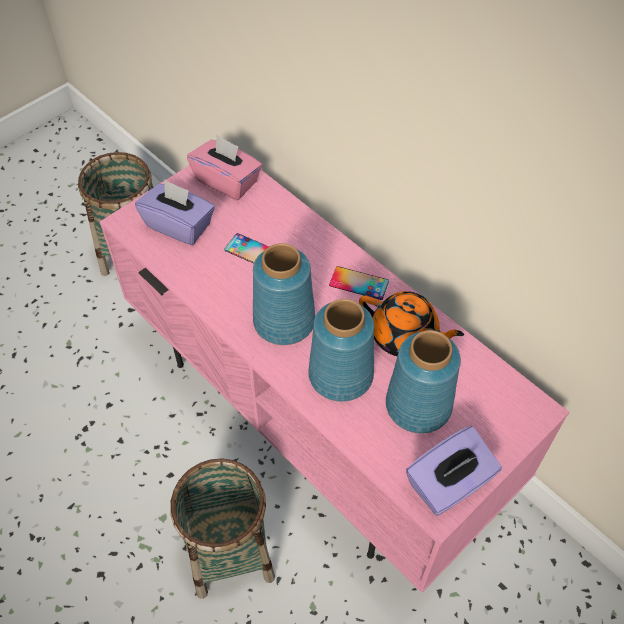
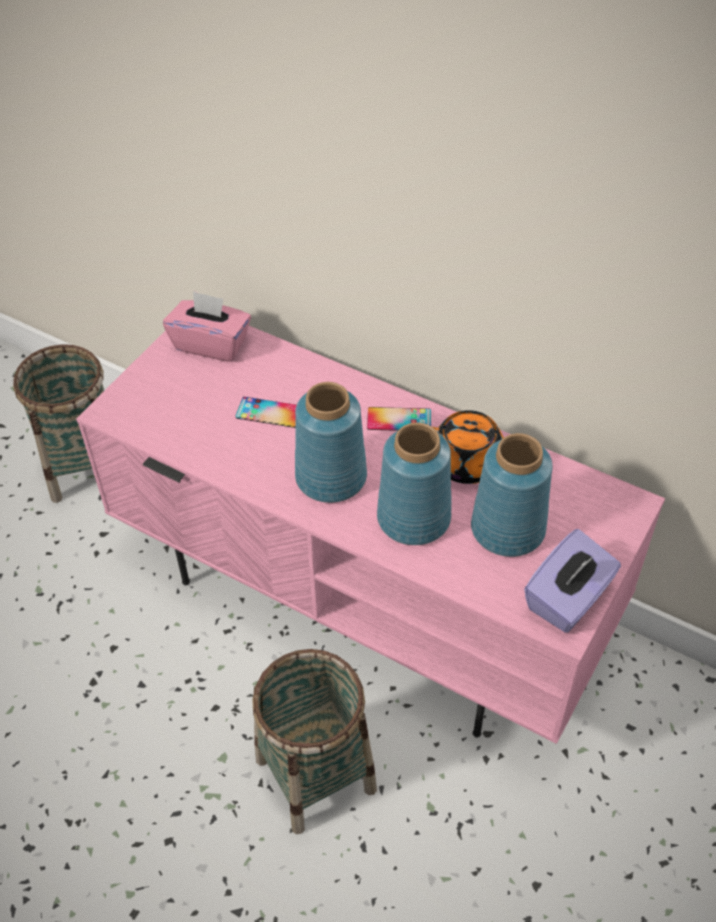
camera: 15 degrees left, 5 degrees down
(179, 225) = (173, 403): purple tissue box -> none

